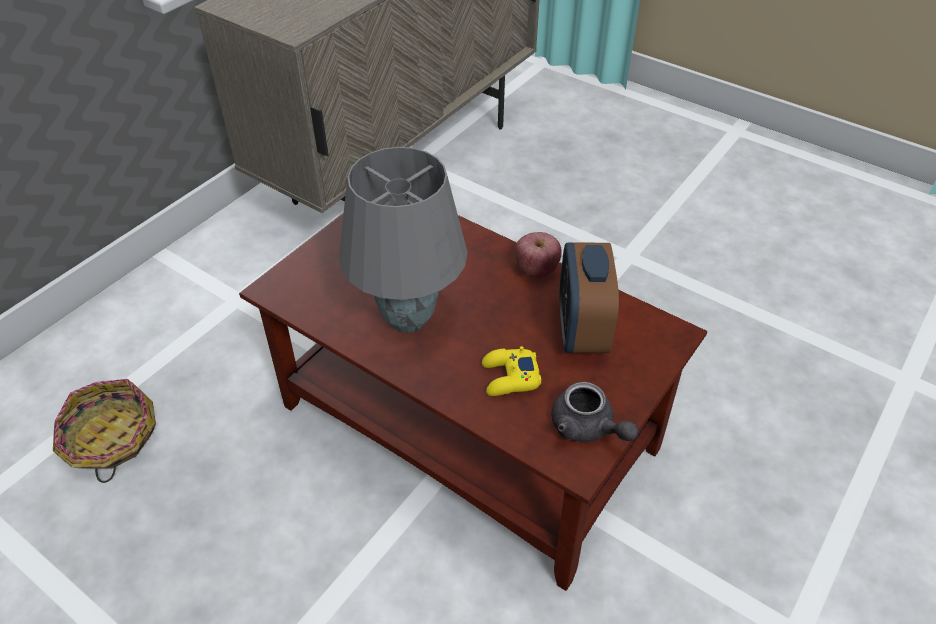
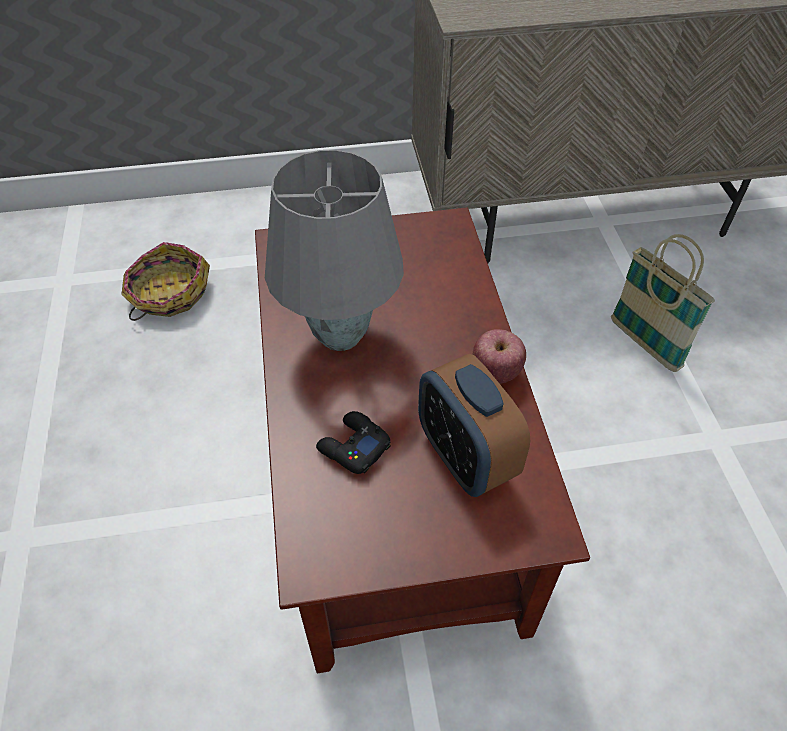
camera: 45 degrees right, 5 degrees up
(509, 377) = (353, 447): yellow game controller -> black game controller
(529, 226) = (644, 344): none -> basket
(581, 331) = (465, 457): alarm clock -> alarm clock turned 75 degrees counterclockwise
(587, 428) = (357, 546): grey teapot -> none

